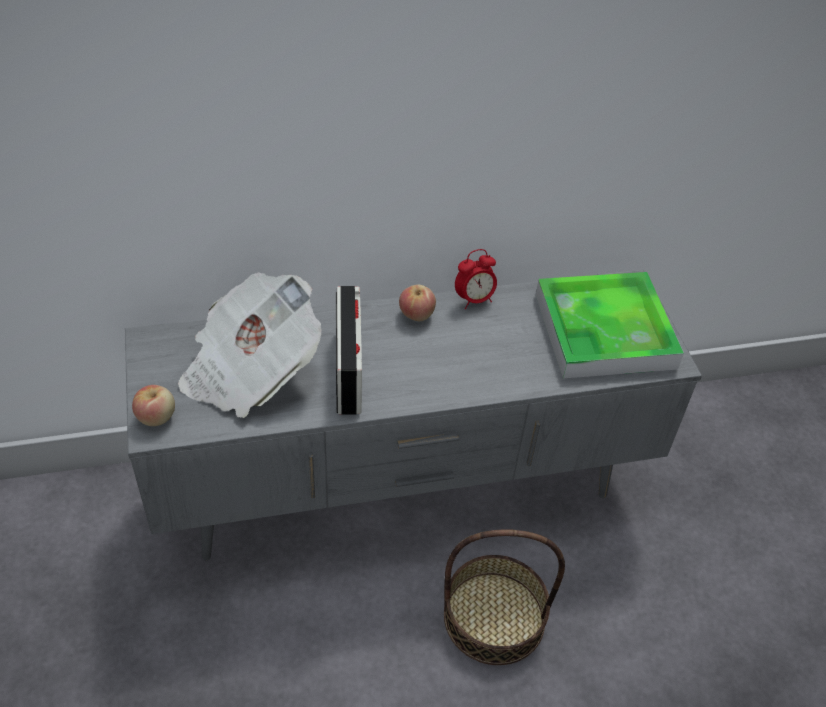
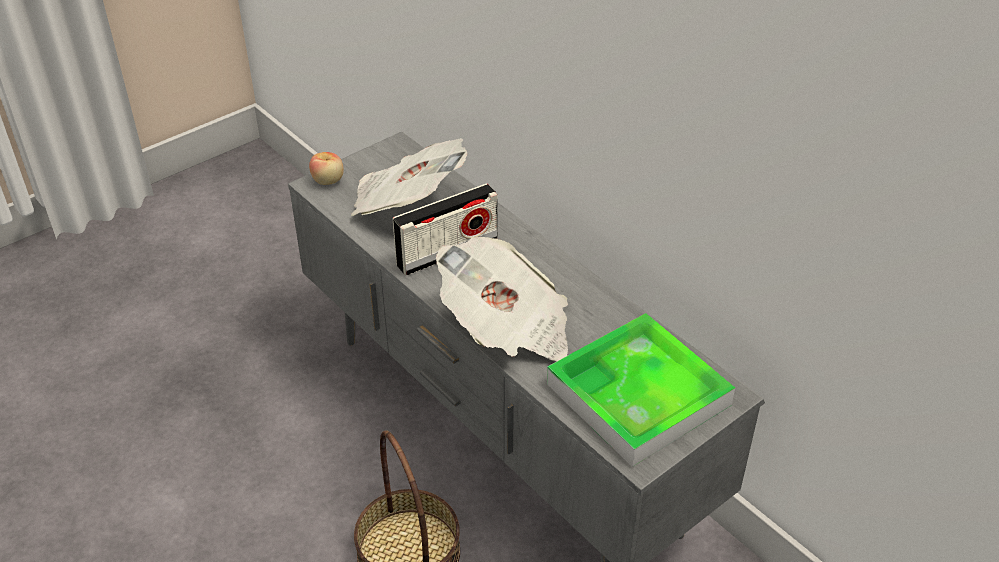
camera: 65 degrees right, 5 degrees down
(416, 314) = (546, 265): apple -> none
(474, 300) = (598, 293): alarm clock -> none
(479, 373) = (507, 328): none -> newspaper

